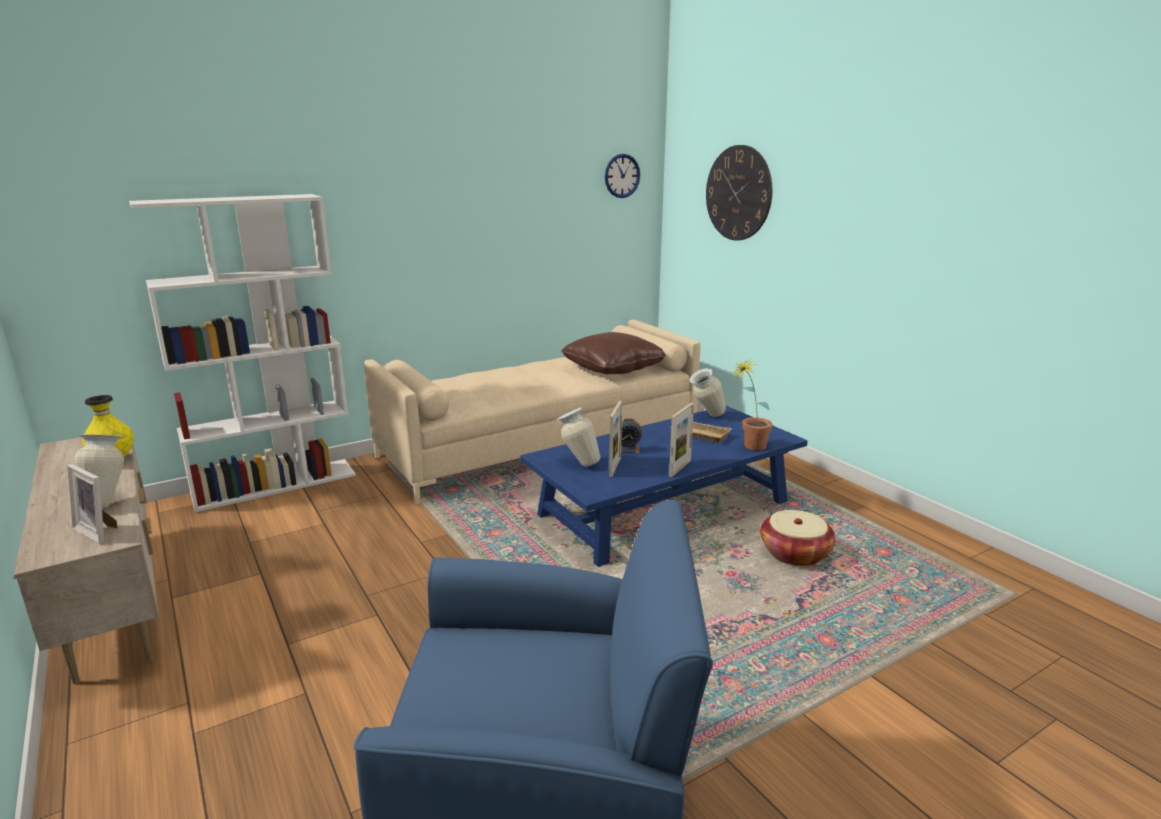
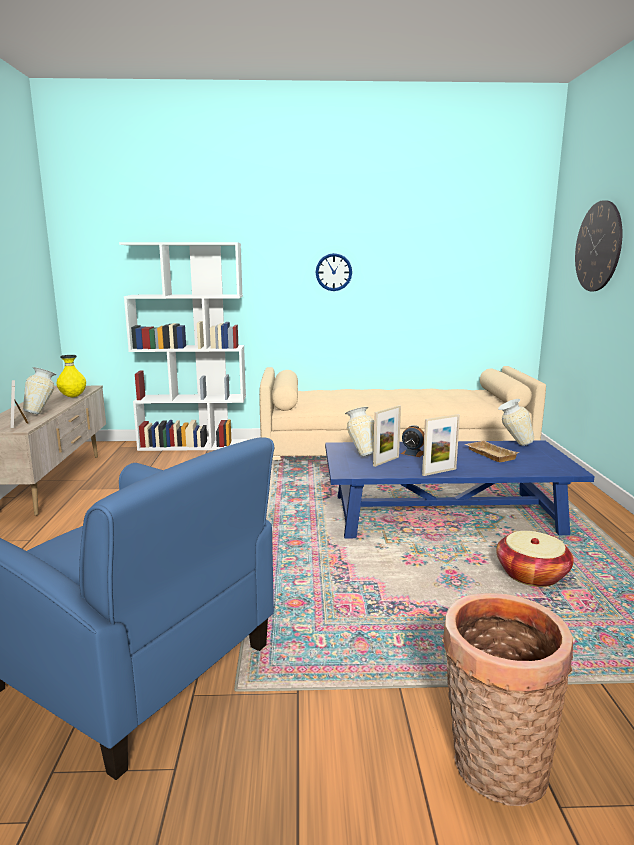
camera: 30 degrees right, 5 degrees down
(613, 369) = (461, 399): brown pillow -> none
(622, 176) = (506, 238): wall clock -> wall clock (333, 272)
(749, 447) = (525, 470): potted plant -> none
(930, 751) = (493, 766): none -> basket

